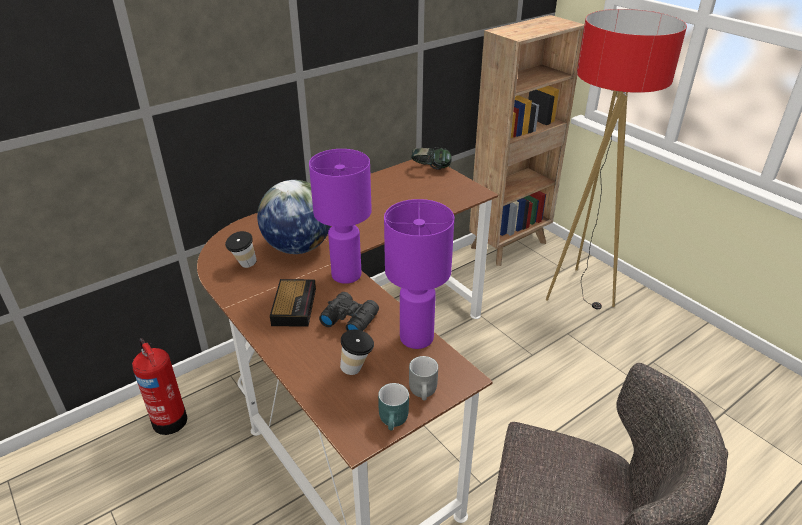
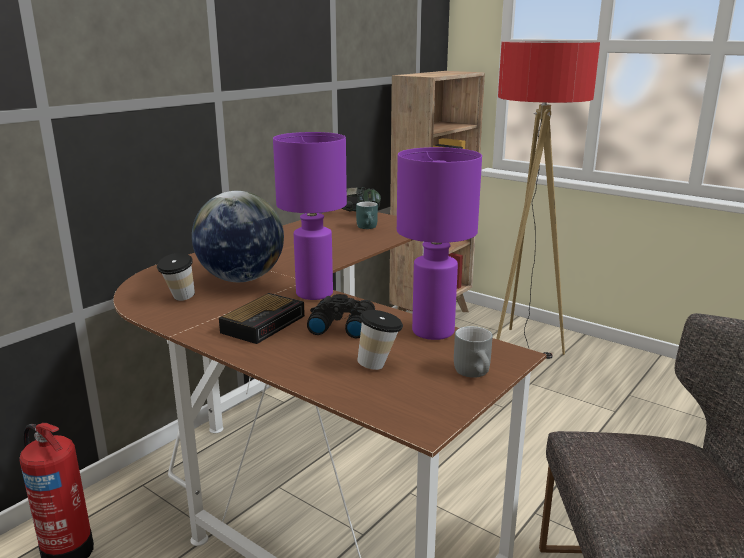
camera: 15 degrees left, 15 degrees down
(294, 305) = (264, 323): alarm clock -> alarm clock turned 45 degrees clockwise
(395, 421) = (458, 402): turquoise mug -> turquoise mug (369, 227)

